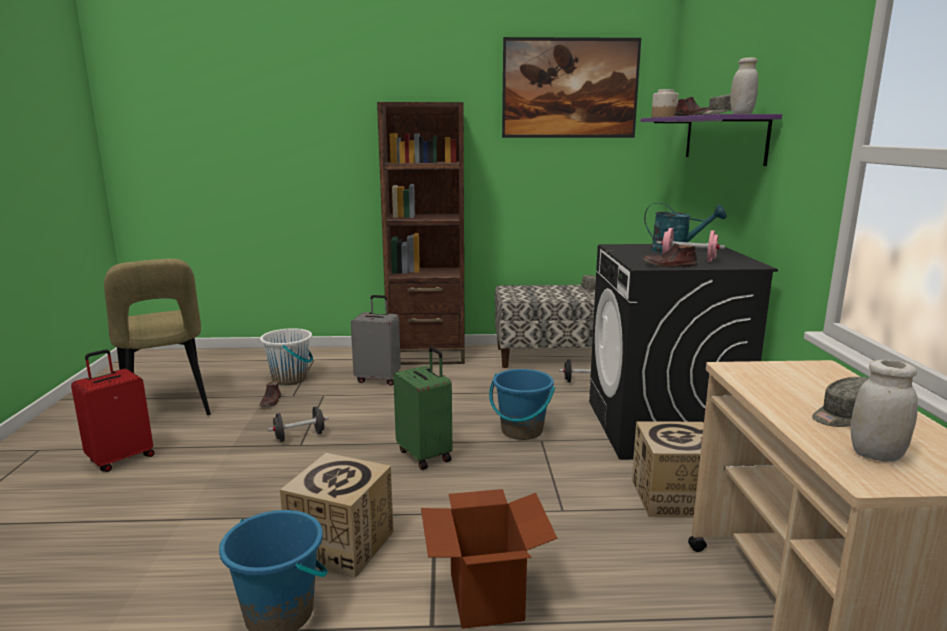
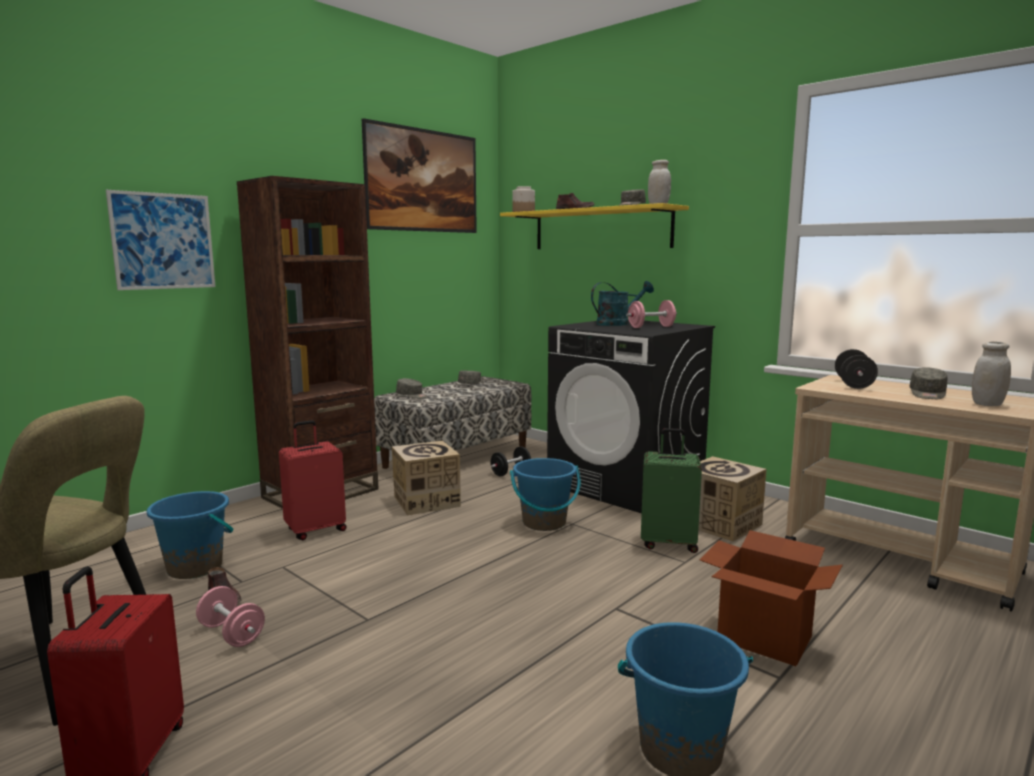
camera: 45 degrees left, 5 degrees down
(240, 422) = (231, 634): none -> pink dumbbell
(290, 379) = (195, 567): white bucket -> blue bucket
(300, 436) = (348, 613): black dumbbell -> black dumbbell (853, 384)
(330, 151) = (163, 241): none -> picture
(341, 545) = (603, 671): cardboard box -> cardboard box (426, 501)
(379, 379) = (315, 530): grey suitcase -> red suitcase
(425, 455) = (511, 572): green suitcase -> green suitcase (669, 543)
(521, 291) = (412, 396): none -> grey cap
(669, 266) = (660, 331): brown shoe -> none
(723, 138) = (600, 229): purple shelf -> yellow shelf

